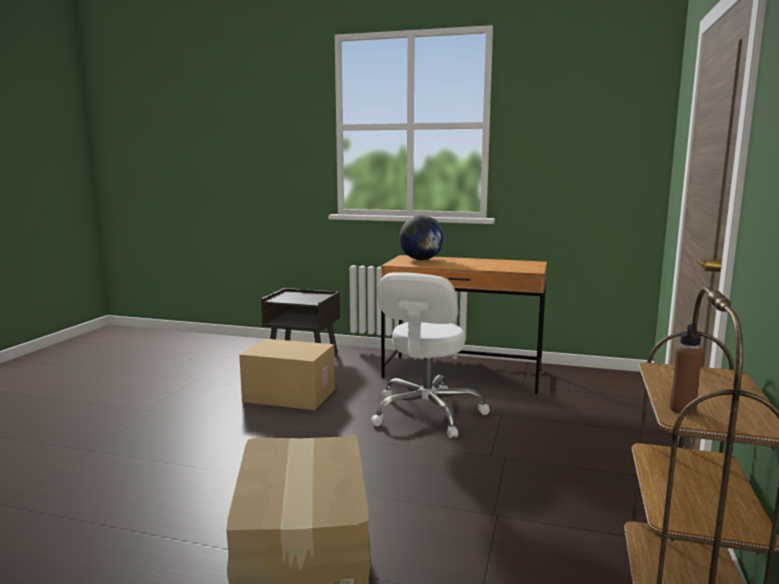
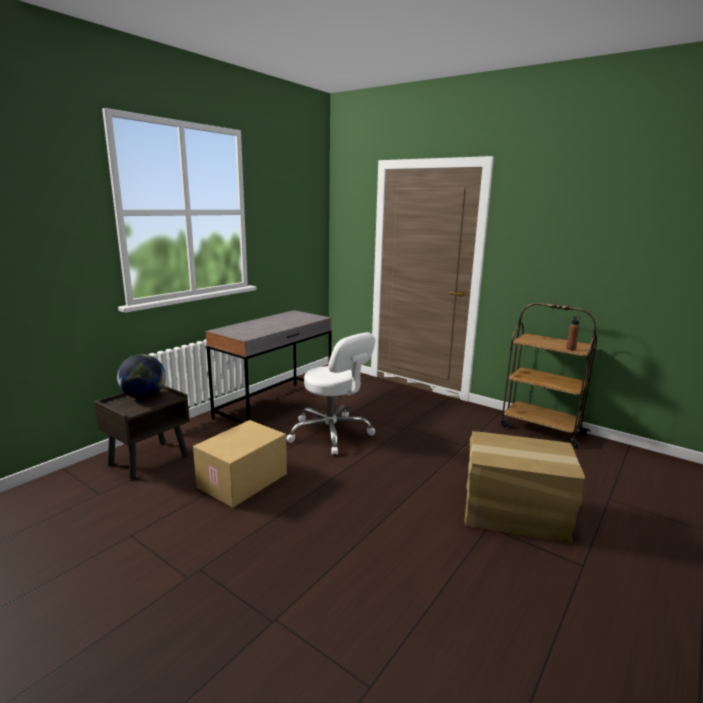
camera: 70 degrees left, 5 degrees up
(421, 259) = (239, 329): globe -> globe (144, 397)
(462, 374) = (275, 407): brown desk -> grey desk

